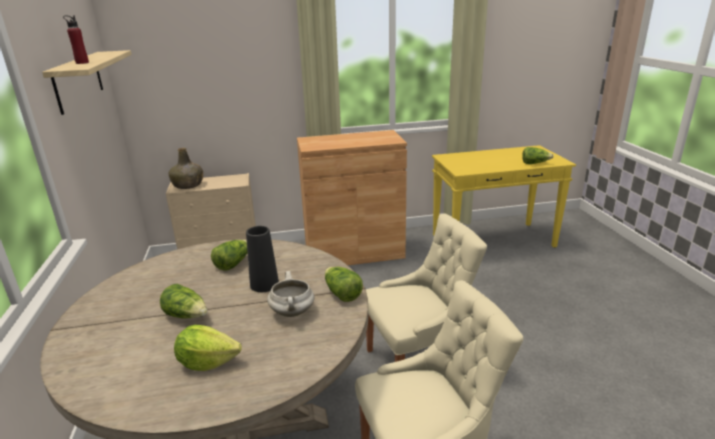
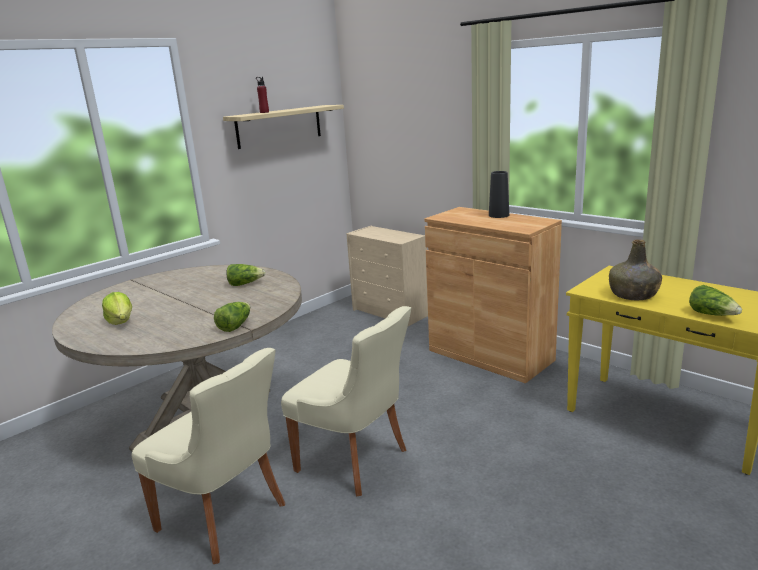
camera: 55 degrees right, 5 degrees down
(187, 315) = (168, 298): lettuce -> none
(188, 185) = (370, 232): green bottle -> green bottle (633, 295)
(264, 284) = (225, 301): black vase -> black vase (498, 215)
(293, 312) = (194, 321): white cooking pot -> none

